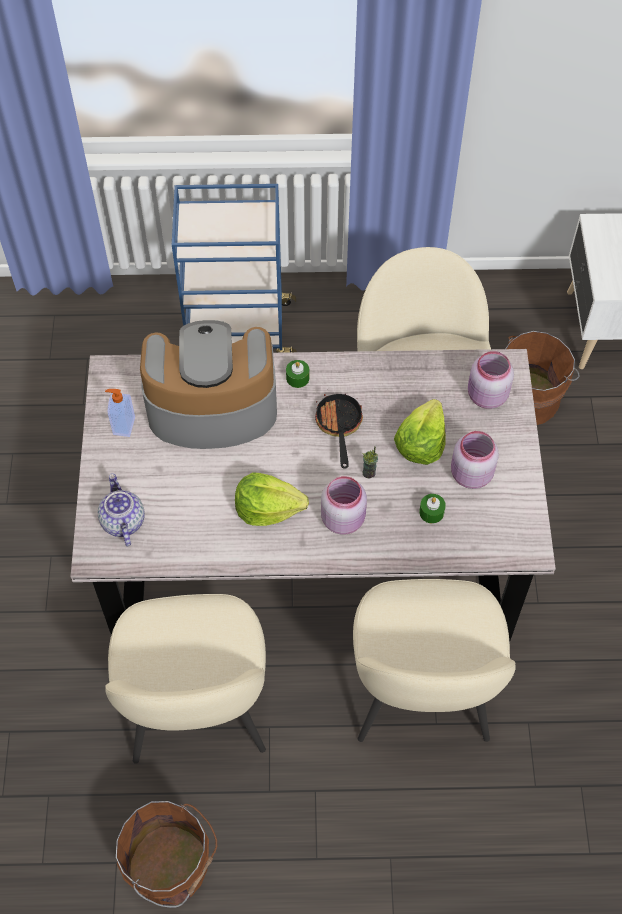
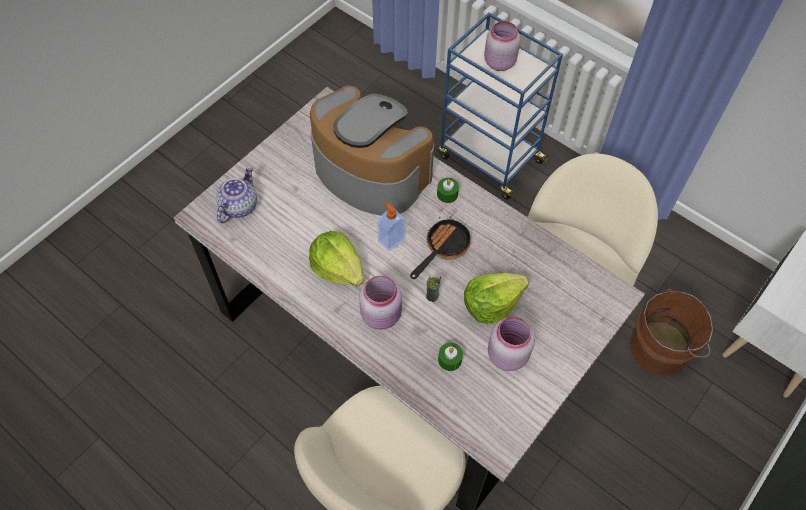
camera: 40 degrees right, 0 degrees up
(123, 426) = (301, 145): soap dispenser -> soap dispenser (391, 240)
(171, 867) = (125, 469): brown bucket -> none
(197, 711) = (234, 382): beige chair -> none
(486, 396) = (576, 306): pink jar -> pink jar (498, 62)

